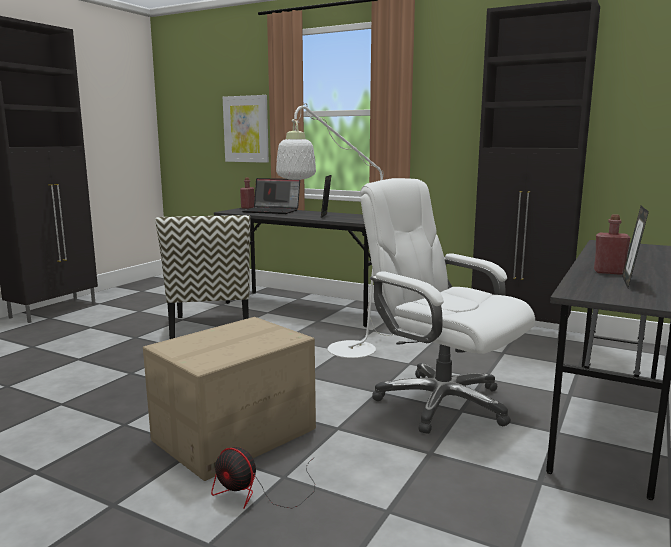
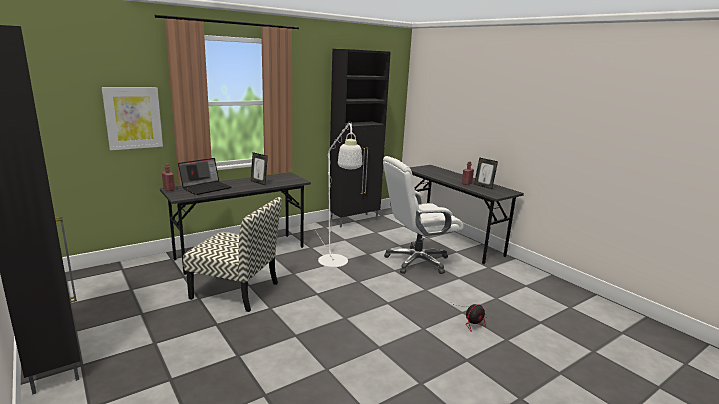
camera: 65 degrees left, 5 degrees up
(235, 435) = (416, 315): cardboard box -> none

